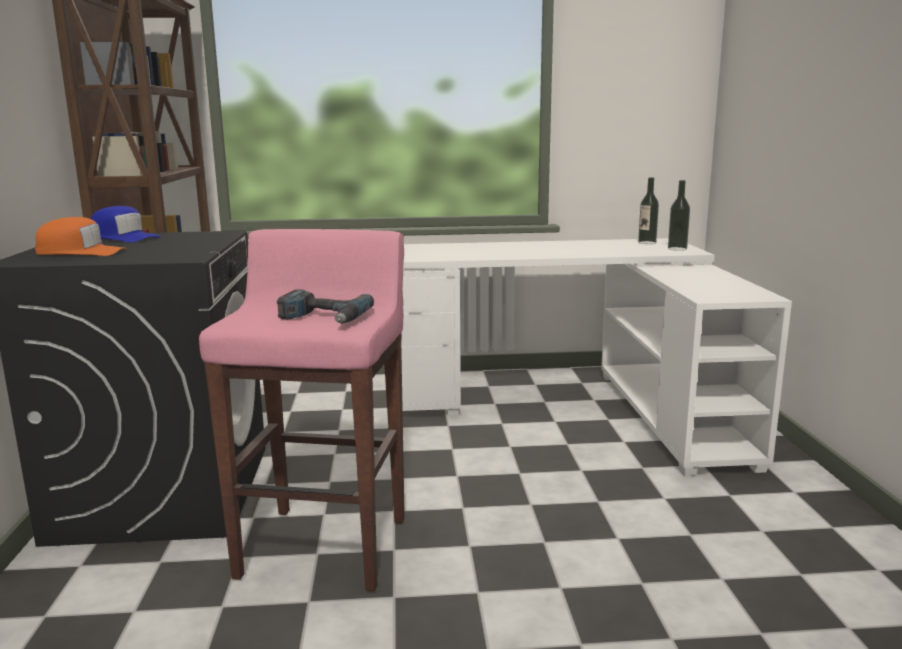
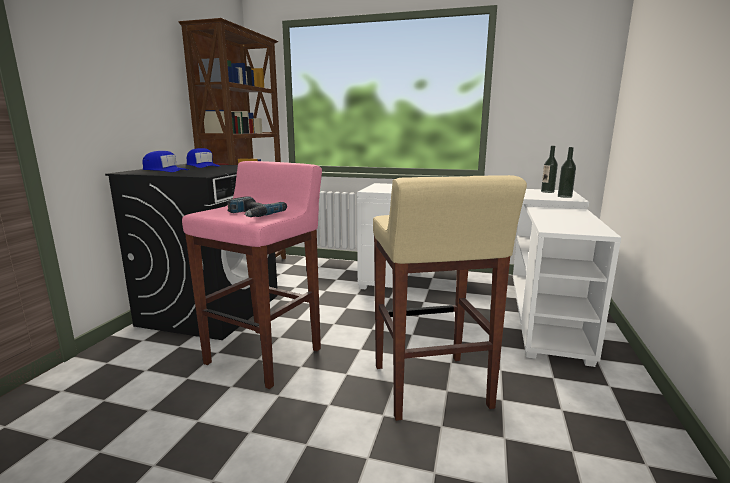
camera: 20 degrees right, 0 degrees up
(81, 252) = (165, 170): orange cap -> blue cap
(595, 538) = (430, 387): none -> beige stool

